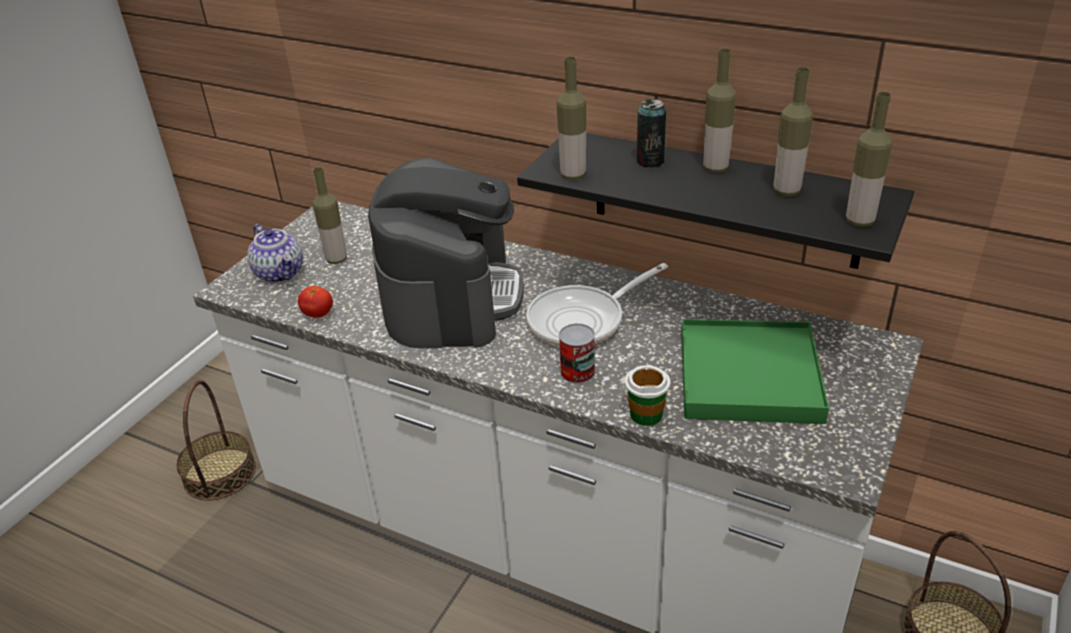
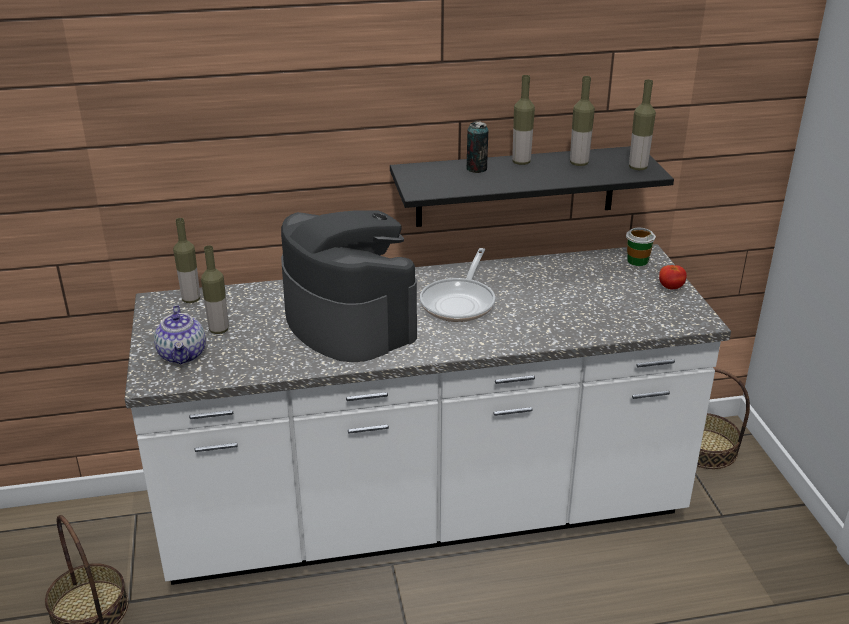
camera: 40 degrees left, 5 degrees down
(280, 273) = (183, 355): teapot -> teapot turned 60 degrees clockwise
(318, 314) = (260, 369): tomato -> tomato (670, 287)
(573, 175) = (441, 189): bottle -> bottle (191, 299)
(577, 372) = (496, 331): can -> none
(646, 414) = (566, 337): cup -> cup (637, 261)
(749, 376) = (595, 295): green tray -> none

